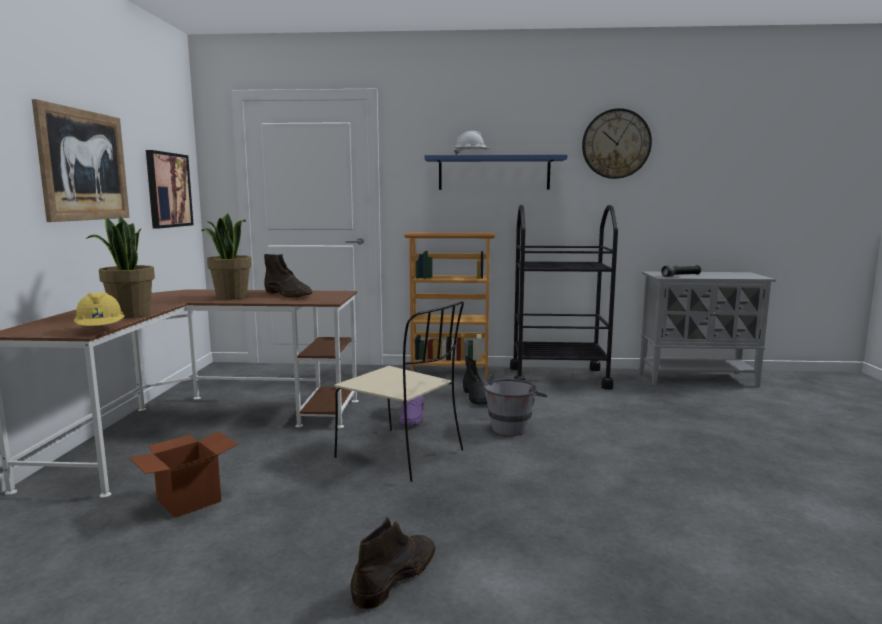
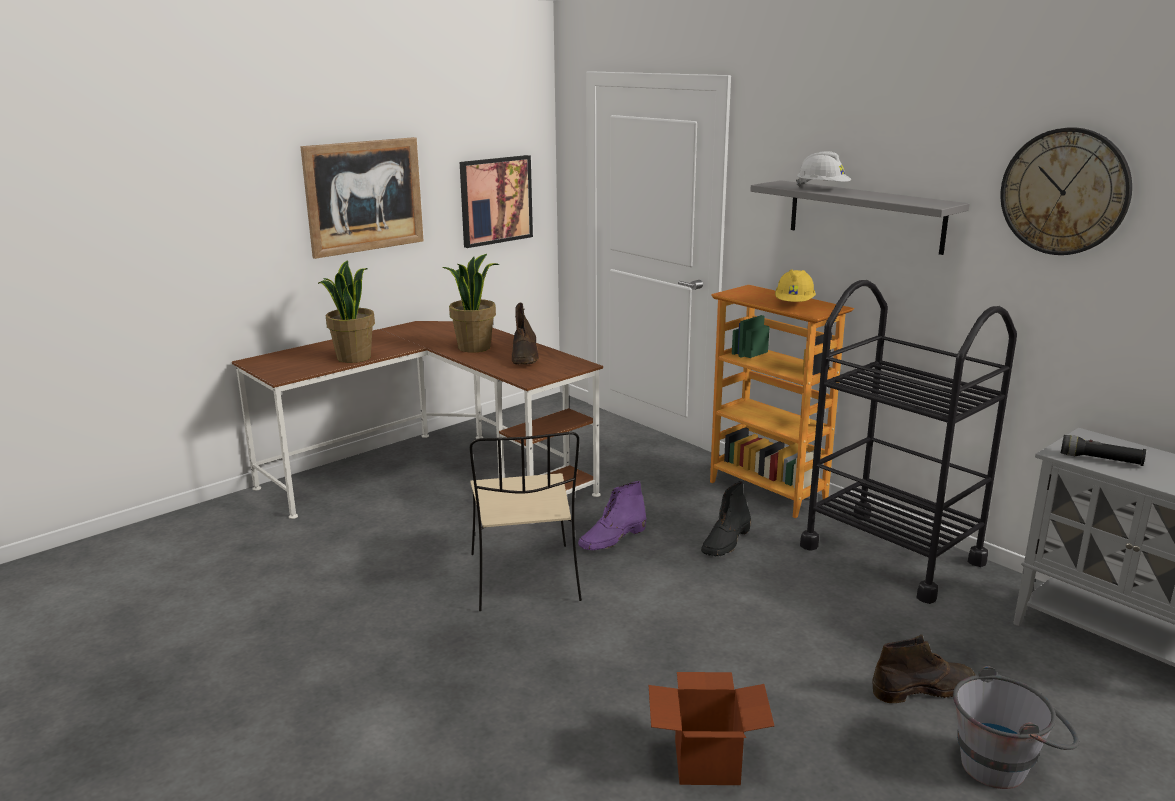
camera: 45 degrees right, 10 degrees up
(101, 330) = (296, 376): yellow hard hat -> yellow hard hat (794, 304)
(189, 500) = (325, 547): cardboard box -> cardboard box (707, 762)
(396, 576) = (332, 685): brown boot -> brown boot (924, 689)
(494, 173) = (865, 216): blue shelf -> grey shelf
(513, 426) = (687, 598): grey bucket -> grey bucket (1005, 765)

